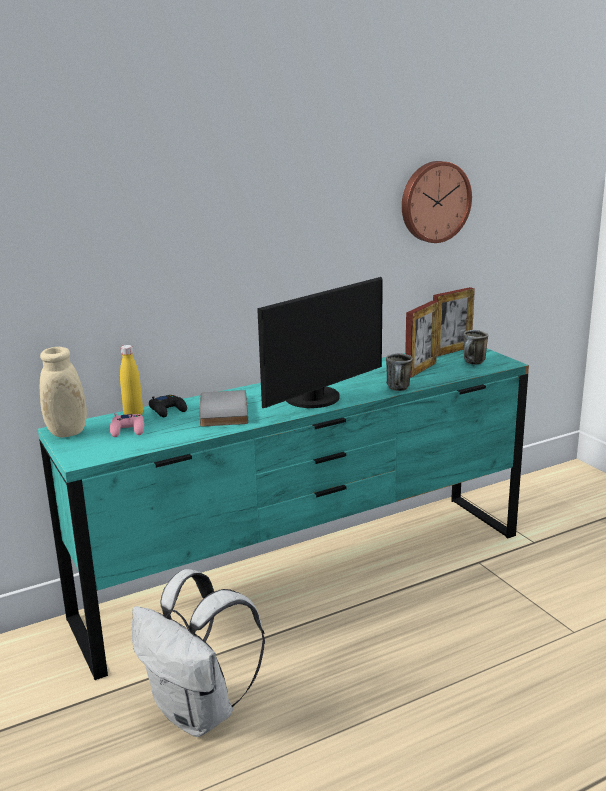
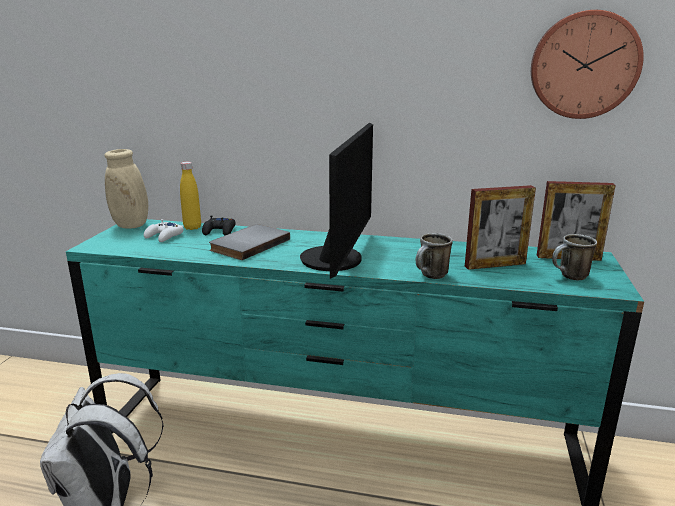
camera: 40 degrees right, 0 degrees up
(128, 430) = (164, 236): pink game controller -> white game controller
(317, 399) = (338, 260): monitor -> monitor turned 75 degrees counterclockwise

